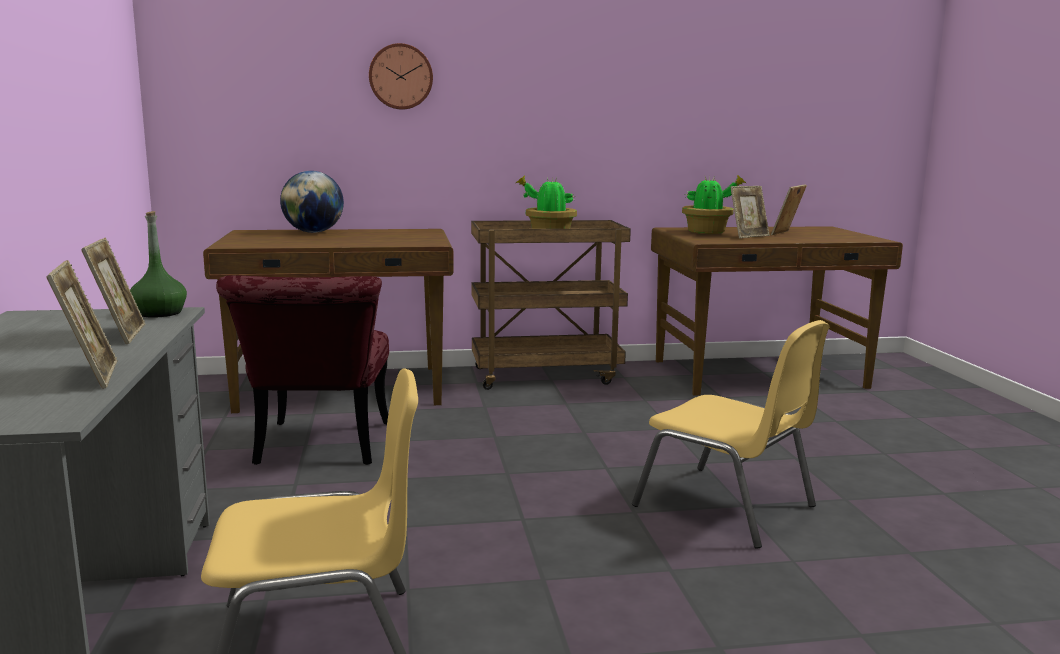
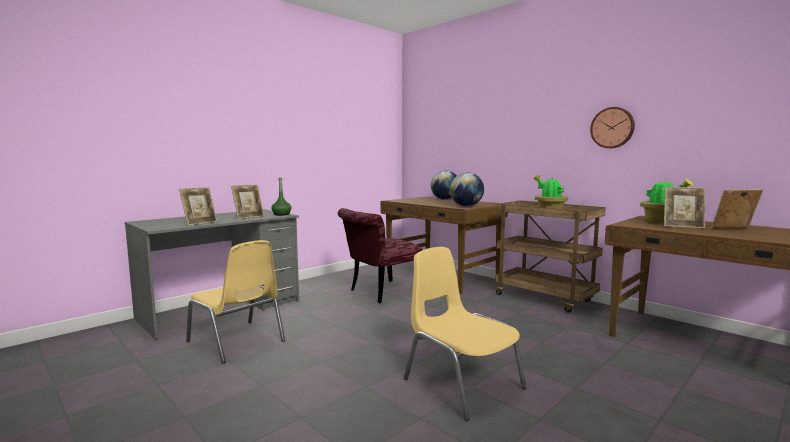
camera: 55 degrees right, 5 degrees down
(400, 77) = (493, 123): wall clock -> wall clock (612, 127)
(419, 240) = (466, 206): none -> globe
(727, 507) = (461, 383): yellow chair -> yellow chair turned 135 degrees clockwise

